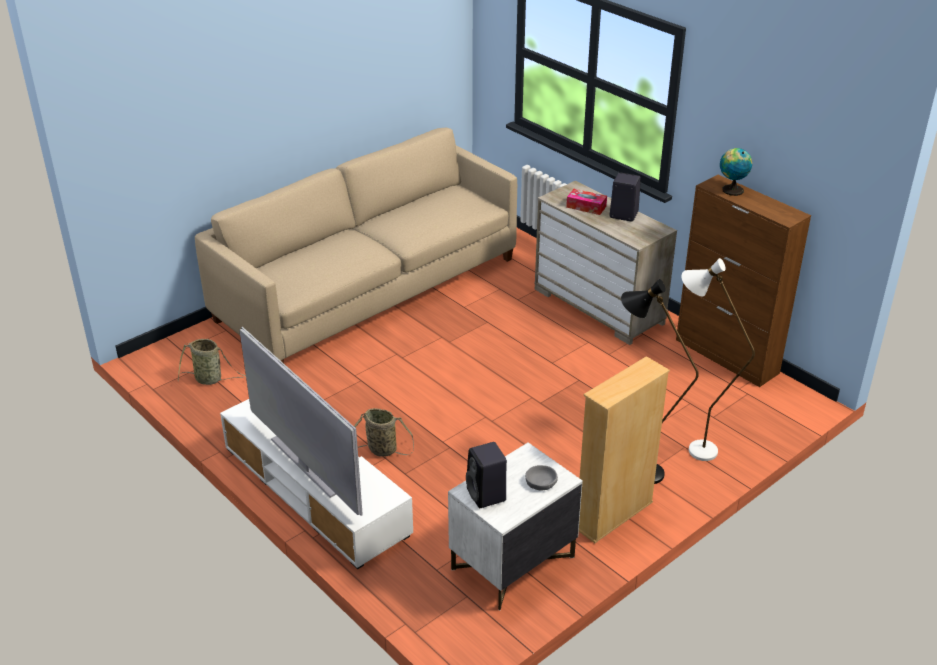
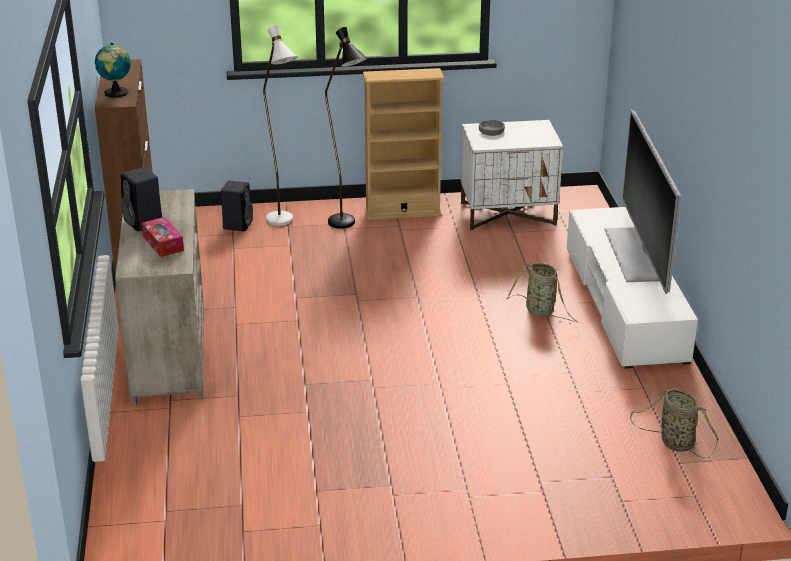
camera: 145 degrees left, 5 degrees down
(368, 289) = (393, 484): beige sofa -> none
(487, 495) = (537, 136): black speaker -> black speaker (238, 224)

